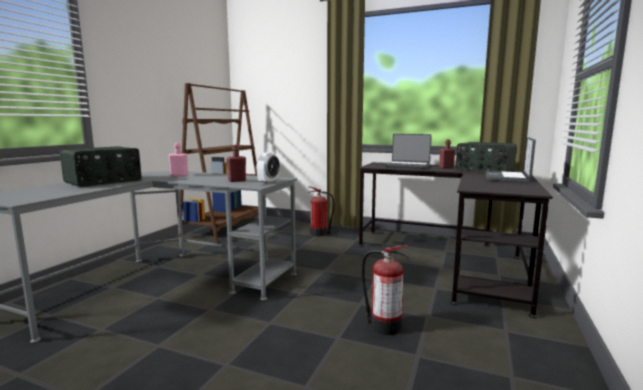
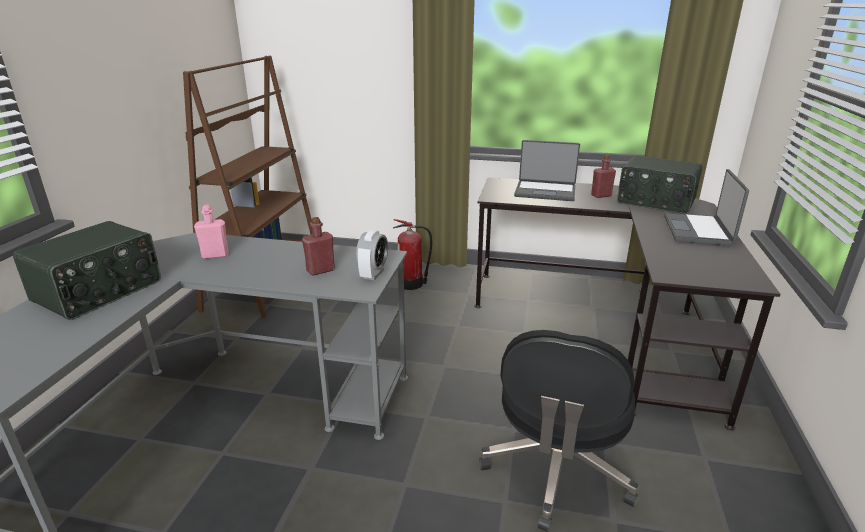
camera: 10 degrees left, 15 degrees up
(383, 326) = (556, 470): fire extinguisher -> black office chair

